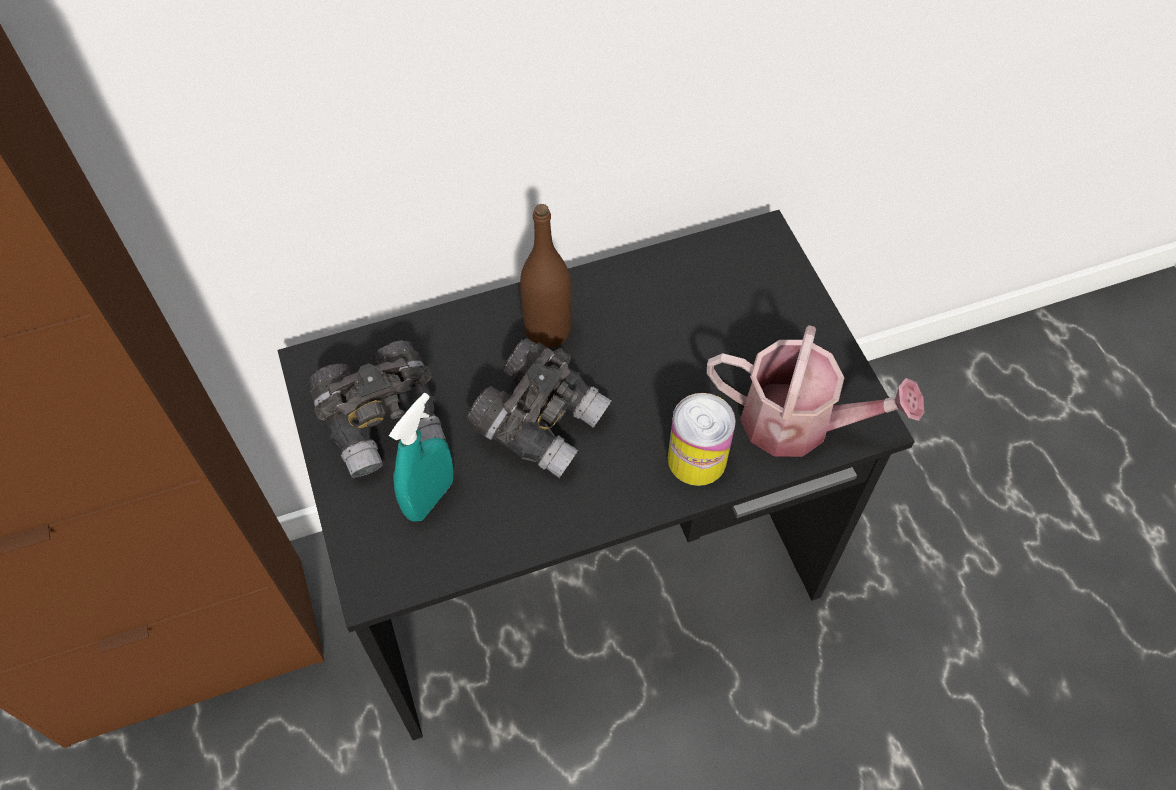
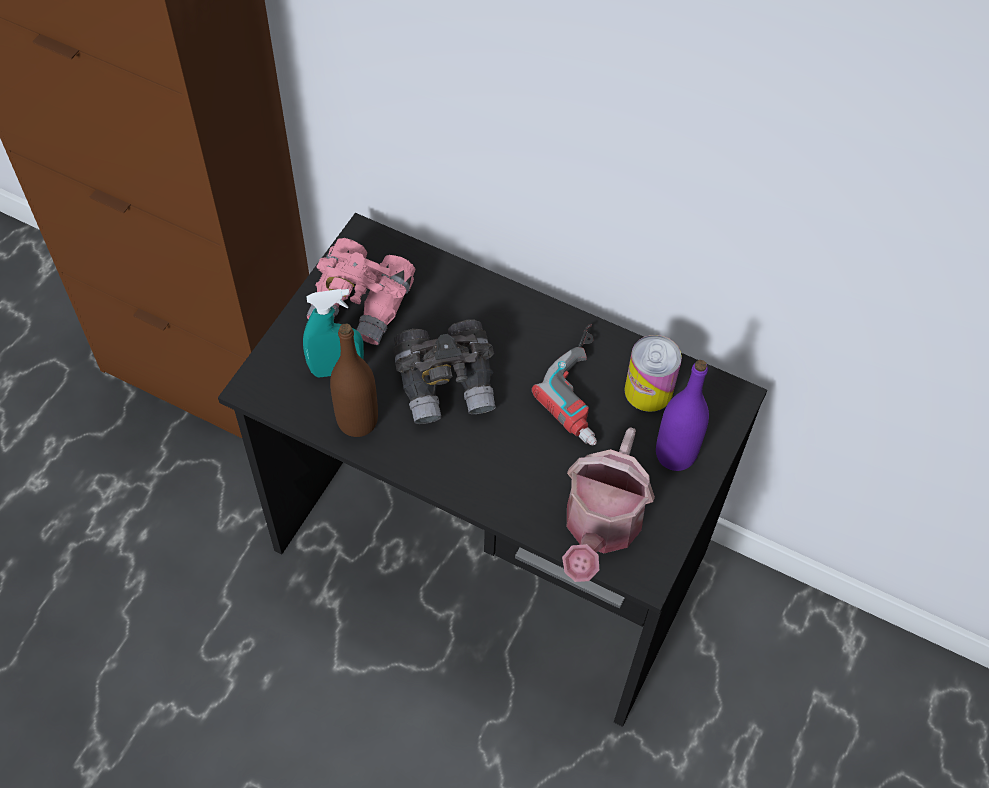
camera: 45 degrees right, 0 degrees up
(385, 422) = (363, 305): grey binoculars -> pink binoculars
(548, 331) = (517, 335): brown bottle -> brown bottle (357, 421)
(657, 324) = (588, 390): none -> power drill
(697, 459) = (509, 489): can -> can (648, 391)
(779, 315) = (675, 454): none -> purple bottle
(799, 423) = (599, 529): watering can -> watering can turned 45 degrees clockwise

